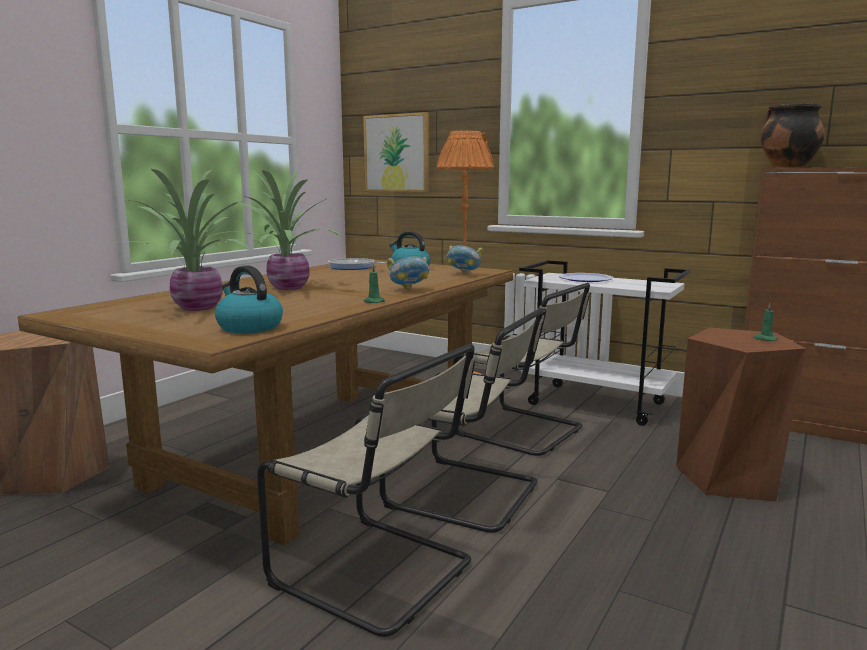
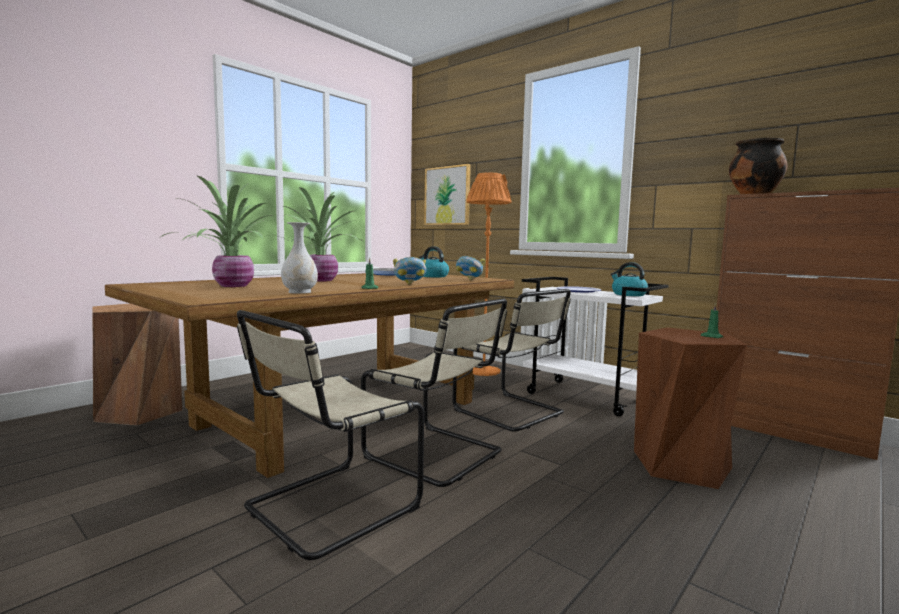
camera: 10 degrees right, 5 degrees down
(249, 327) = (247, 295): kettle -> kettle (628, 294)
(303, 316) = (300, 292): none -> white vase
(378, 574) = (326, 509): beige chair -> beige chair turned 90 degrees clockwise

